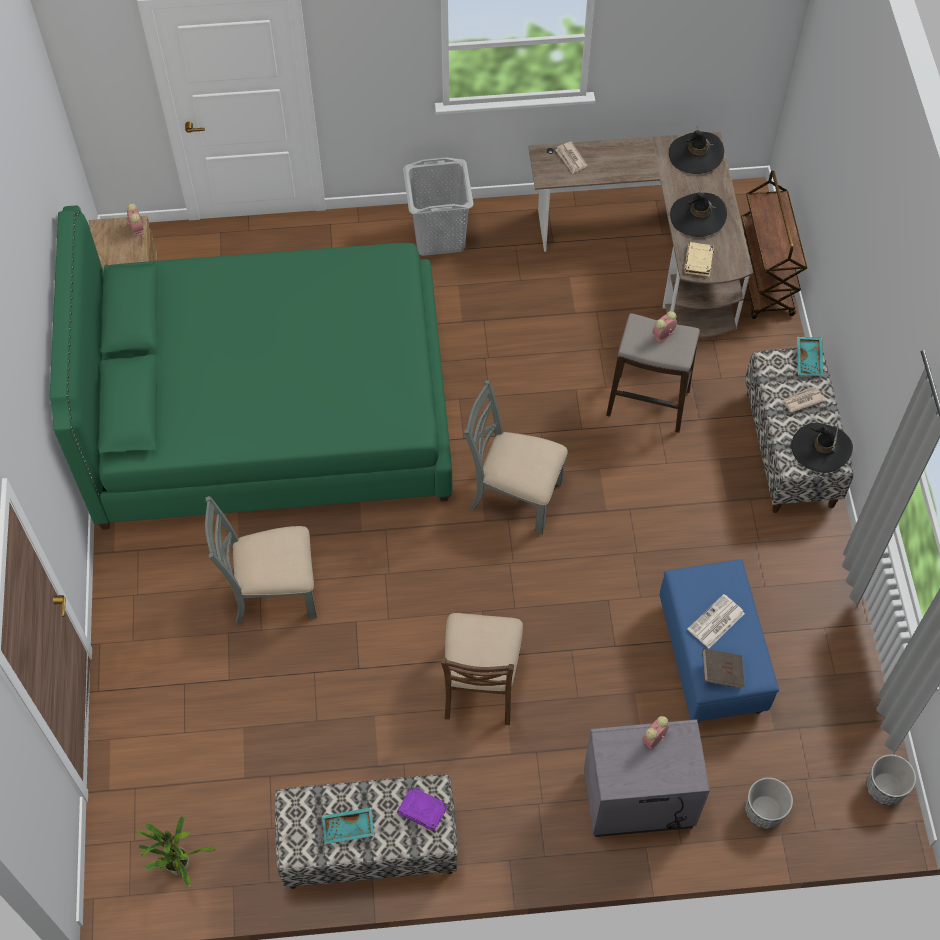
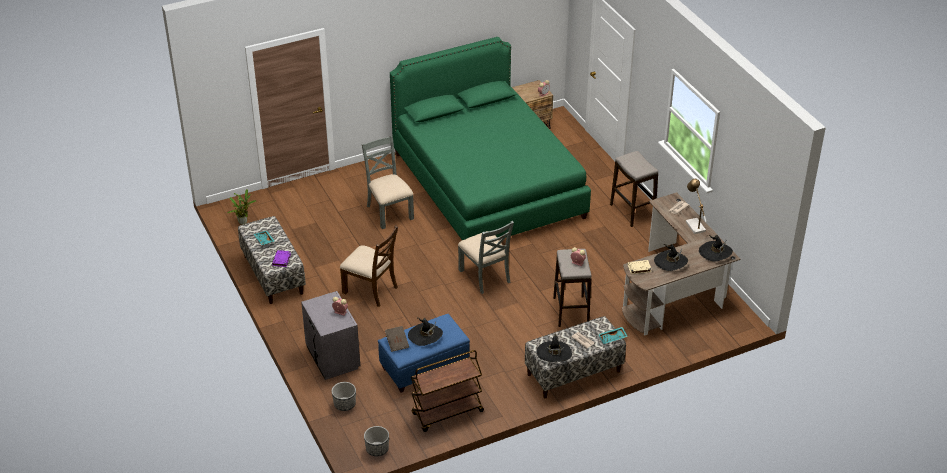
camera: 70 degrees right, 20 degrees down
(439, 236) = (632, 211): grey laundry basket -> stool
(480, 684) = (371, 290): brown chair -> brown chair turned 135 degrees counterclockwise
(514, 494) = (485, 276): grey chair -> grey chair turned 150 degrees clockwise
(619, 155) = (693, 225): none -> table lamp
(715, 622) = (425, 335): newspaper -> black hat
(764, 280) = (687, 340): brown cart -> brown cart (447, 413)

